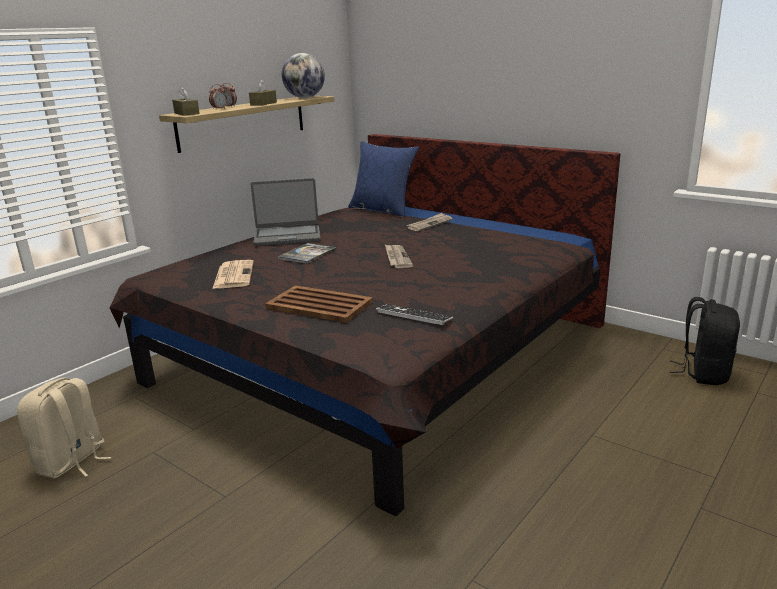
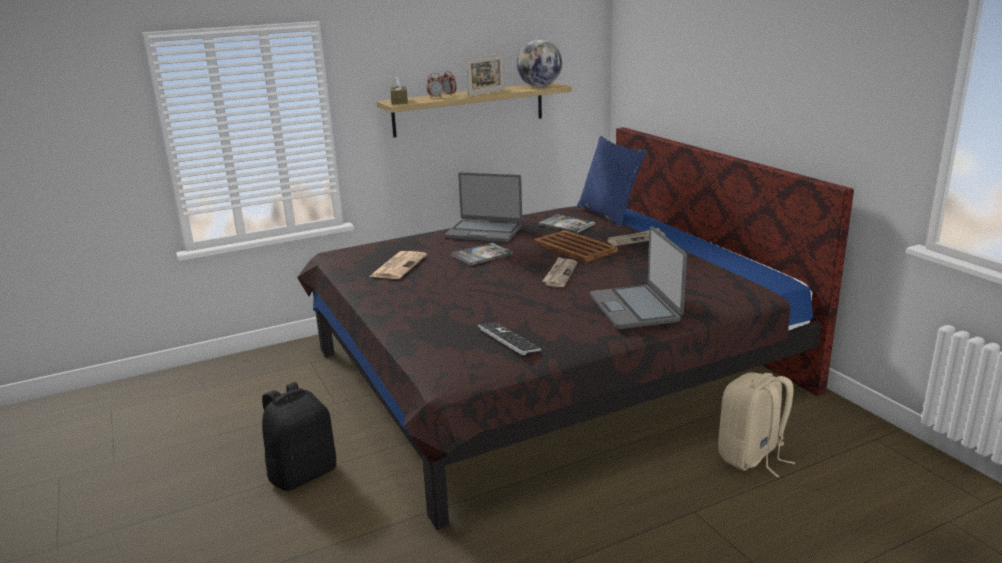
camera: 25 degrees right, 0 degrees up
(72, 462) = (231, 407): beige backpack -> beige backpack (751, 457)
(263, 103) = (486, 92): brown tissue box -> picture frame
(320, 305) = (438, 311): brown tray -> brown tray (575, 247)
(356, 221) = (566, 225): none -> book
(491, 272) = (635, 308): none -> laptop
(703, 373) = (898, 480): black backpack -> black backpack (303, 473)

